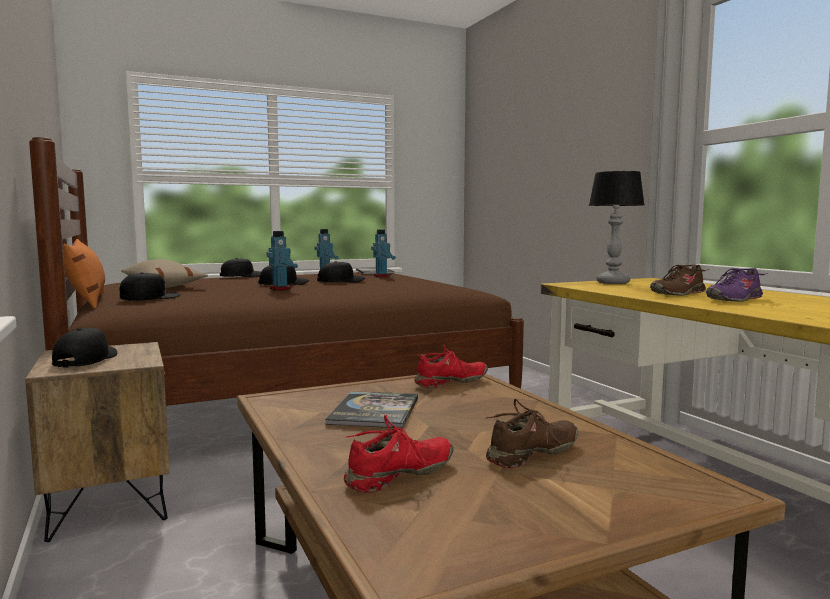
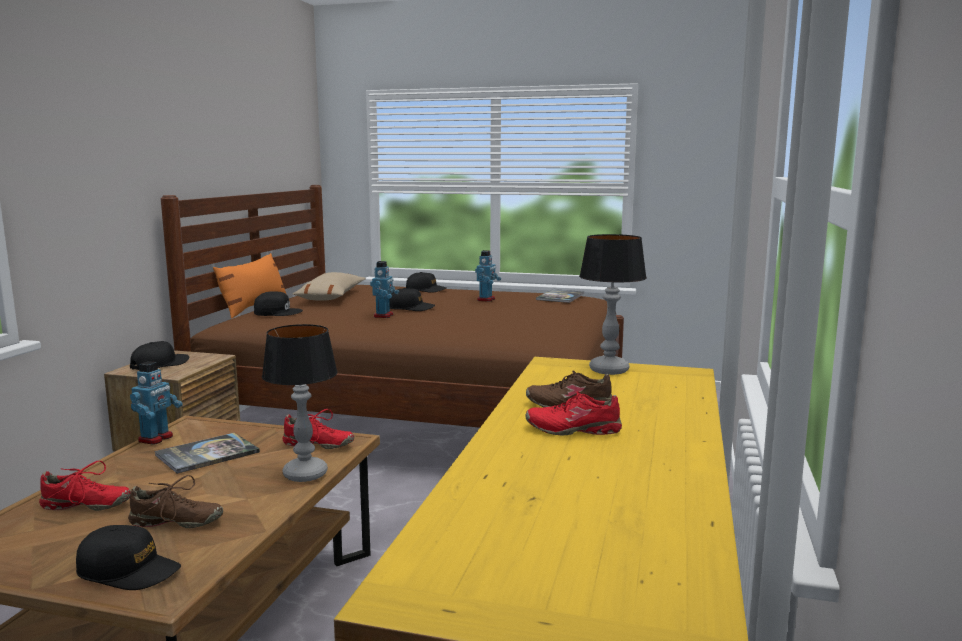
camera: 40 degrees right, 5 degrees up
(341, 281) = (465, 311): black cap -> black cap (129, 571)
(382, 276) = (537, 306): toy robot -> toy robot (156, 439)
(511, 398) = (305, 474): none -> table lamp
(734, 299) = (573, 429): purple shoe -> red shoe

